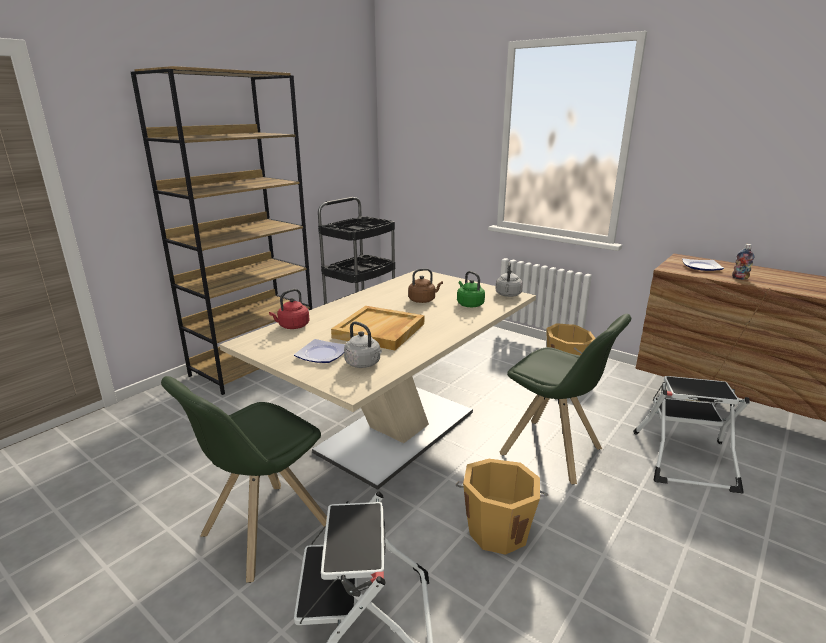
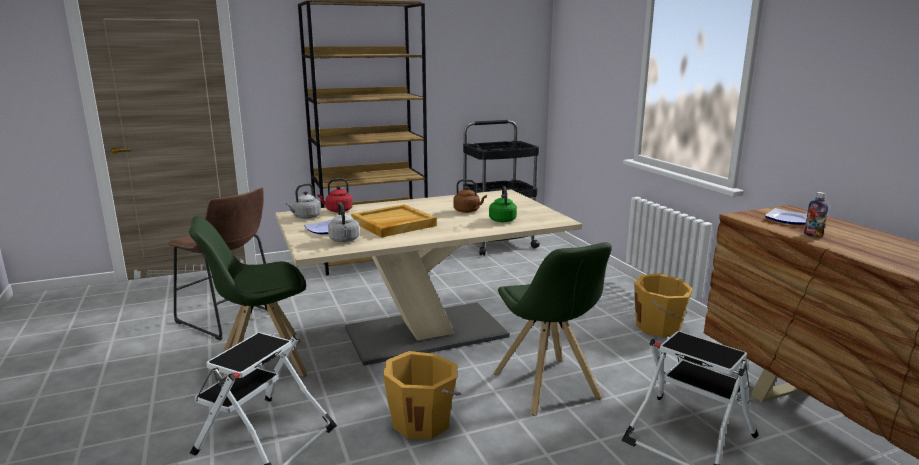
camera: 30 degrees right, 5 degrees down
(160, 486) = (230, 319): none -> brown stool
(508, 295) = (553, 219): grey kettle -> grey kettle (305, 217)

